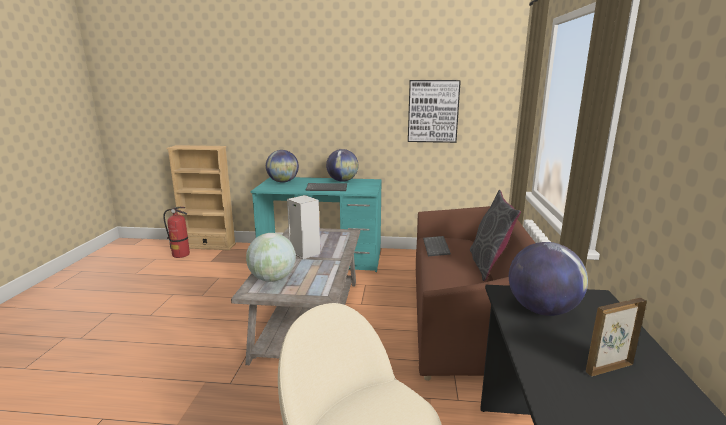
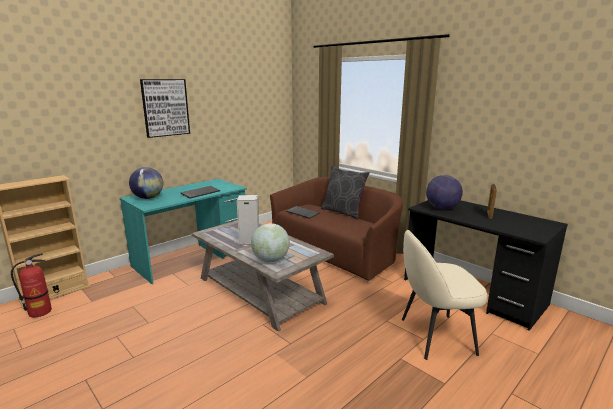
camera: 50 degrees left, 0 degrees up
(342, 181) = (195, 186): globe -> none
(433, 111) = (245, 119): picture -> picture (165, 107)

